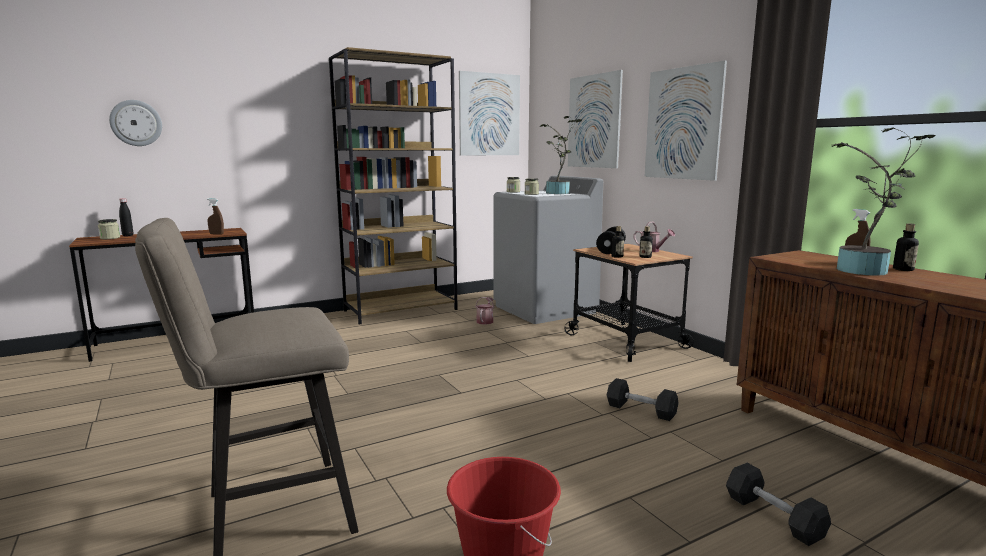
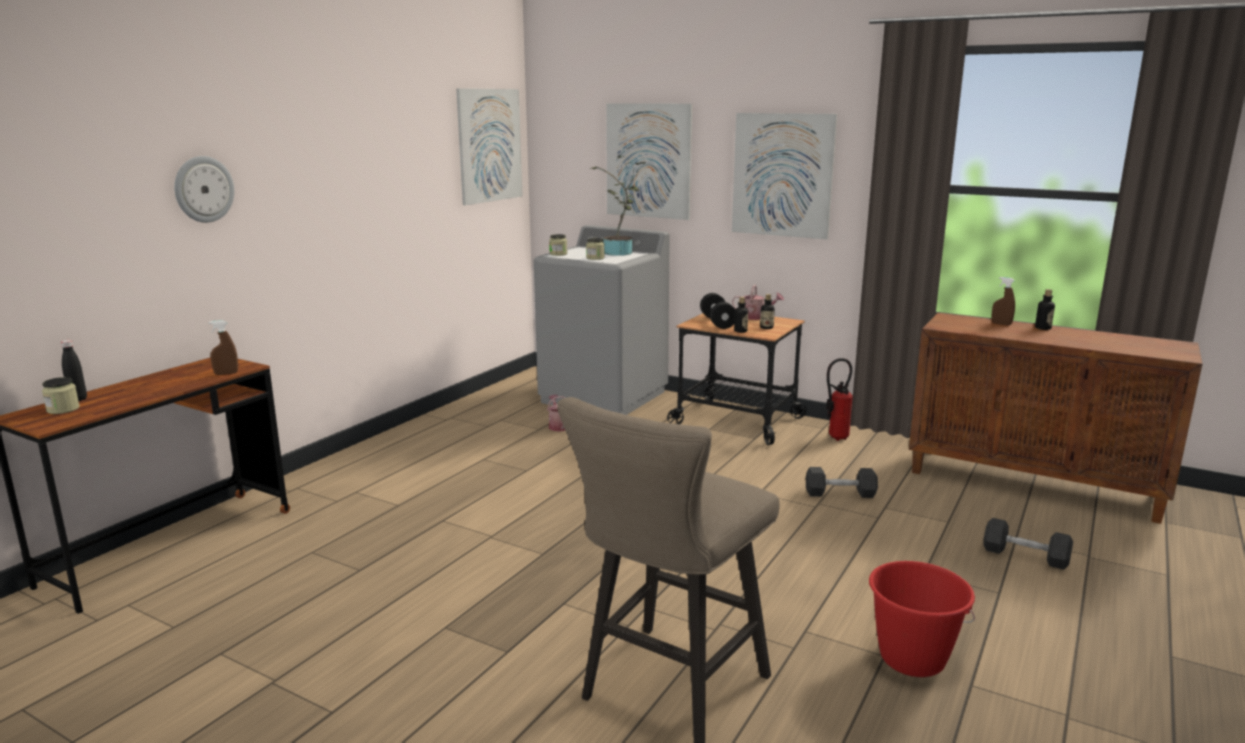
camera: 30 degrees left, 5 degrees up
(136, 123) = (62, 211): wall clock -> wall clock (203, 189)
(401, 310) = (430, 431): brown bookcase -> none
(699, 368) = (834, 438): none -> fire extinguisher
(864, 272) = (1026, 335): potted plant -> none

